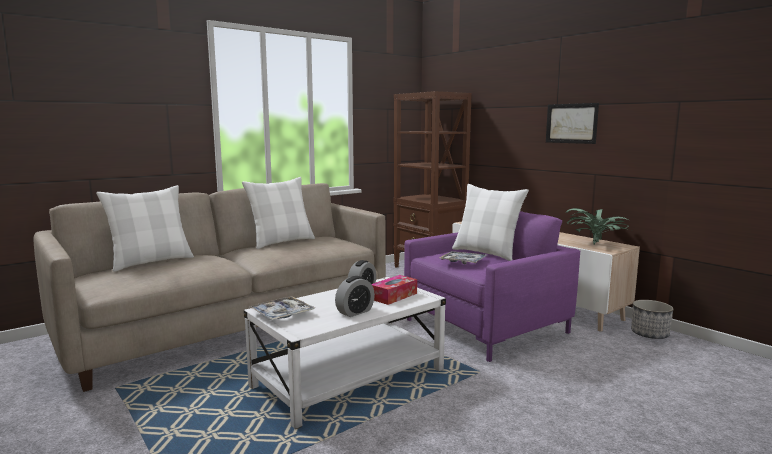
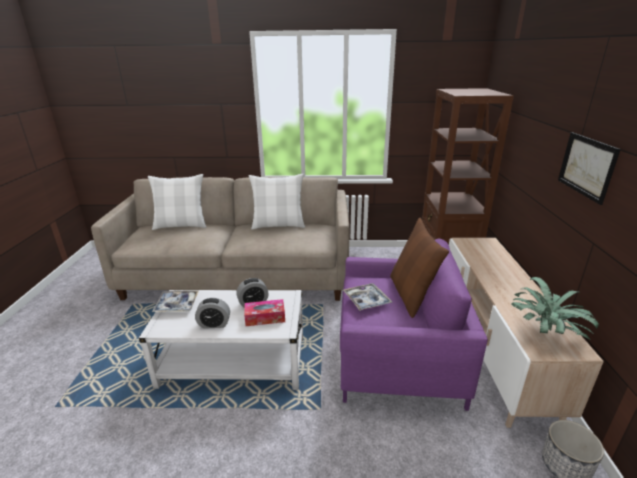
camera: 40 degrees right, 15 degrees up
(486, 253) = (411, 295): white pillow -> brown pillow

